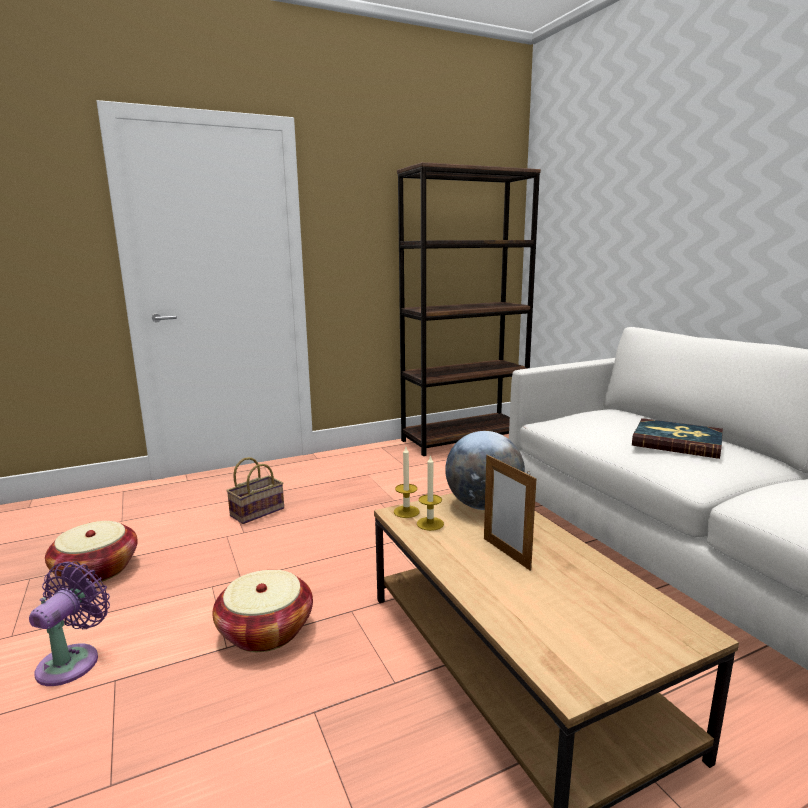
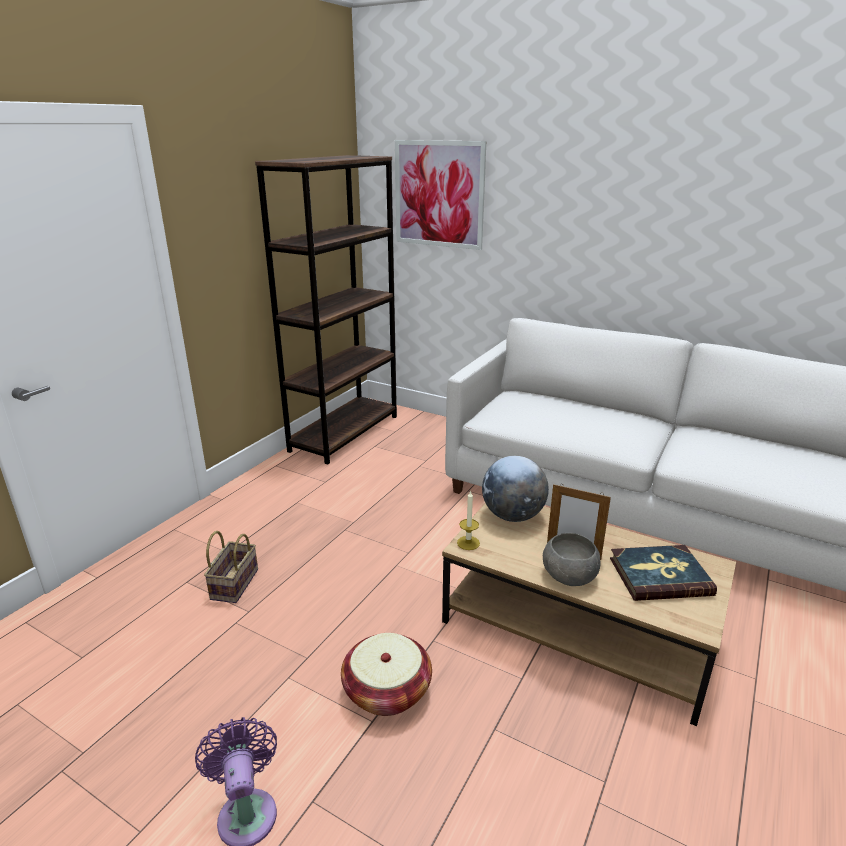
camera: 35 degrees left, 10 degrees up
(96, 570) = (137, 722): basket -> none
(430, 523) = (498, 547): candle -> none
(471, 570) = (569, 575): none -> grey bowl
(586, 205) = (439, 194): none -> picture
(677, 442) = (600, 421): book -> book (659, 576)

